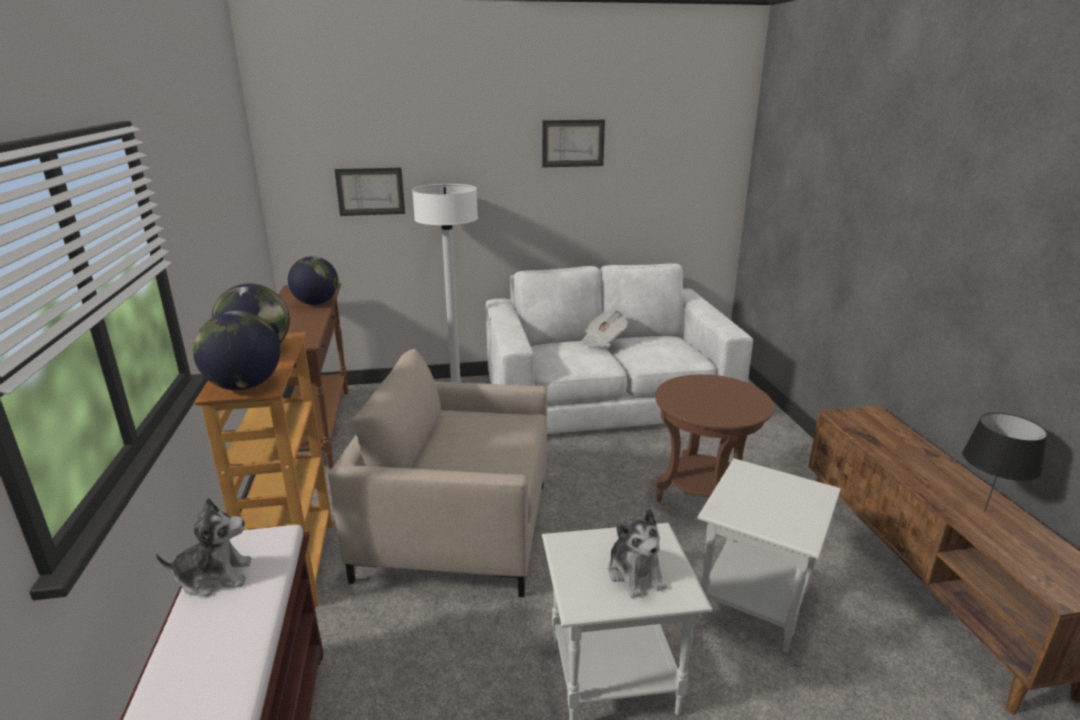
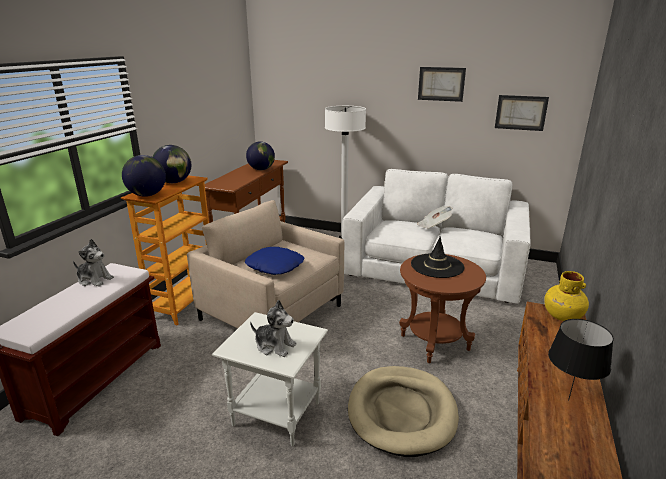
camera: 30 degrees right, 0 degrees up
(370, 191) = (309, 107): picture -> picture (521, 112)
(481, 453) = (275, 266): none -> blue pillow
(635, 574) = (274, 346): plush toy -> plush toy turned 75 degrees counterclockwise
(700, 393) = (437, 266): none -> black hat
(754, 602) = (402, 412): white side table -> beige dog bed
(869, 417) = (562, 316): none -> yellow vase

